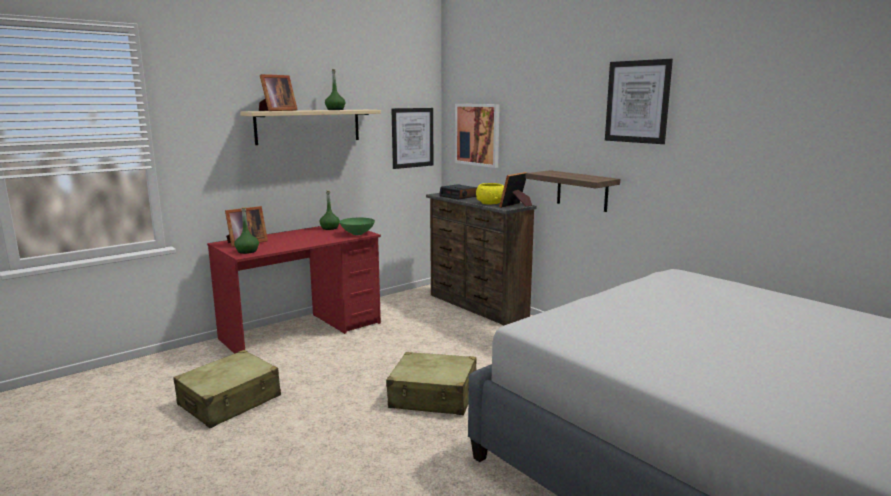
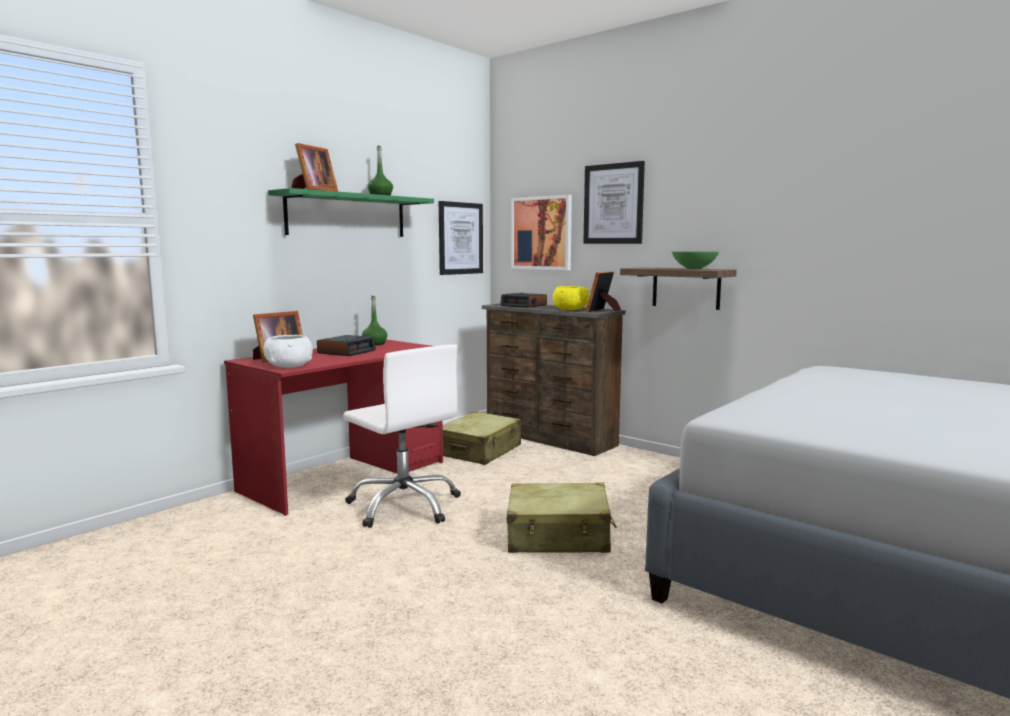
camera: 10 degrees left, 5 degrees down
(230, 401) = (290, 562): beige suitcase -> beige suitcase (479, 451)
(247, 251) = (289, 366): green bottle -> white bowl
(301, 237) = (346, 352): none -> alarm clock
(308, 126) = (347, 215): beige shelf -> green shelf
(332, 360) = (404, 506): none -> white office chair
(357, 234) = (416, 347): green bowl -> green bowl (694, 269)
(637, 102) = (756, 179): picture -> picture (613, 204)

